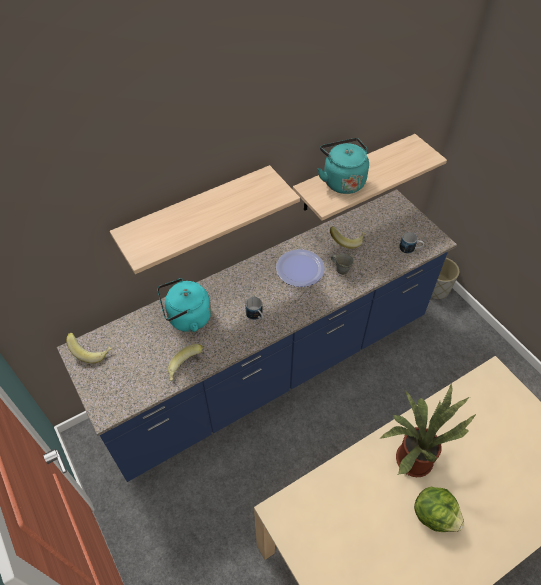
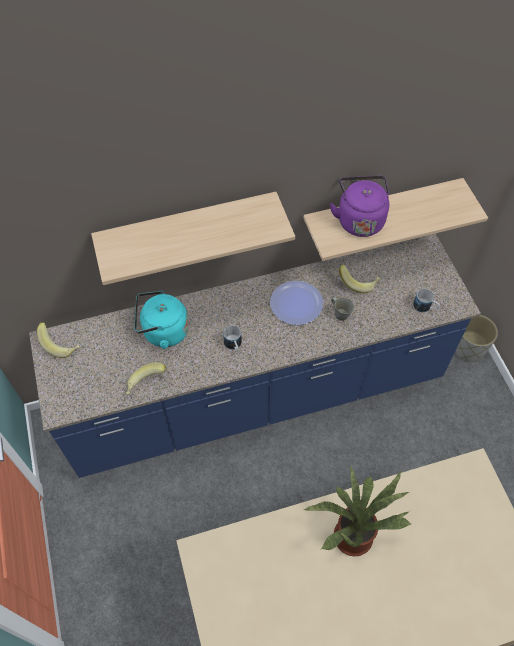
camera: 15 degrees right, 5 degrees up
(342, 181) = (359, 219): turquoise kettle -> purple kettle
(434, 515) = (354, 598): lettuce -> none

